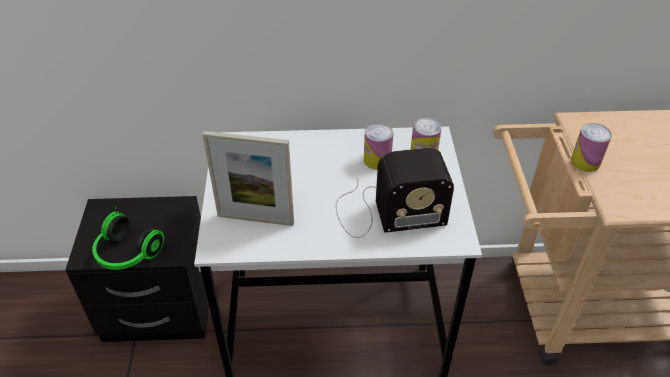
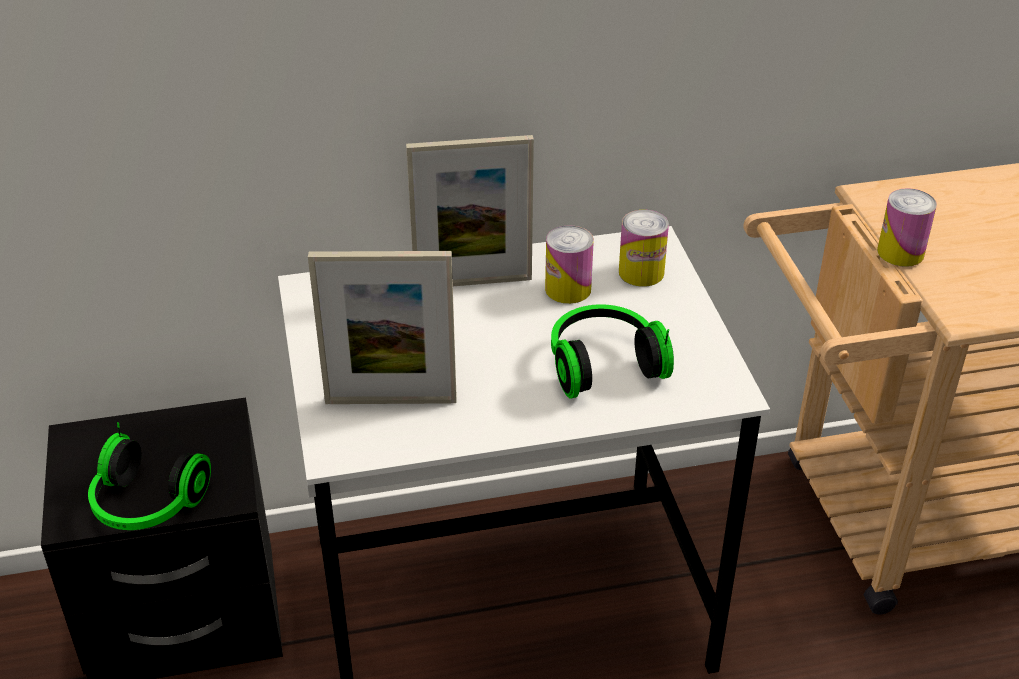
camera: 10 degrees left, 5 degrees down
(322, 149) = (473, 282): none -> picture frame
(386, 212) = (603, 364): radio -> headphones

